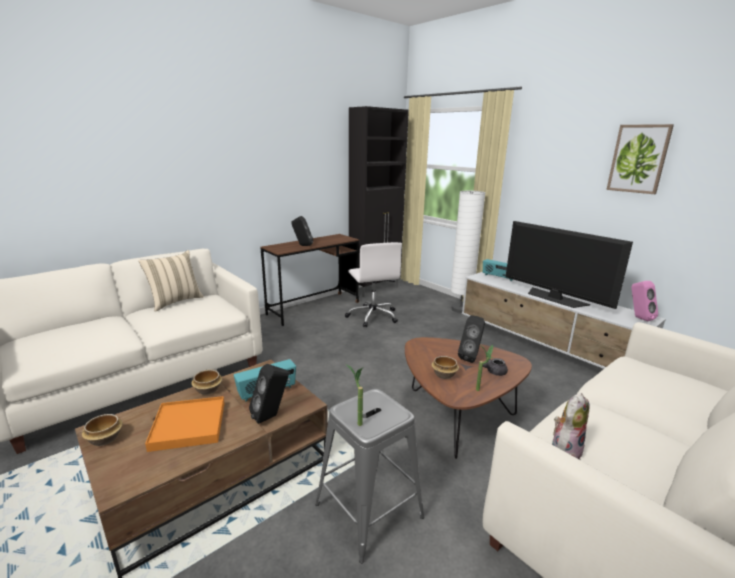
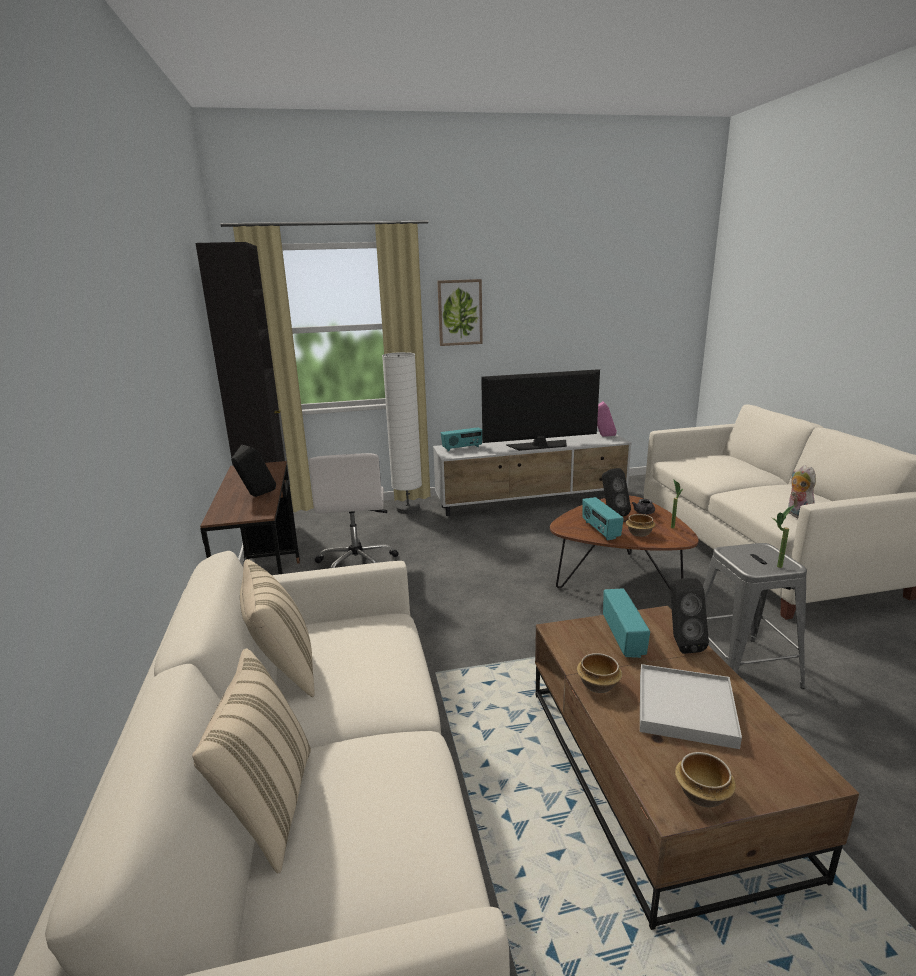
camera: 60 degrees left, 0 degrees up
(85, 321) = (268, 807): none -> beige pillow
(188, 426) = (686, 709): orange tray -> white tray
(372, 316) = (357, 563): white office chair -> white office chair turned 75 degrees clockwise
(430, 357) = (600, 530): none -> radio
(638, 159) = (552, 295): picture -> picture (460, 312)

